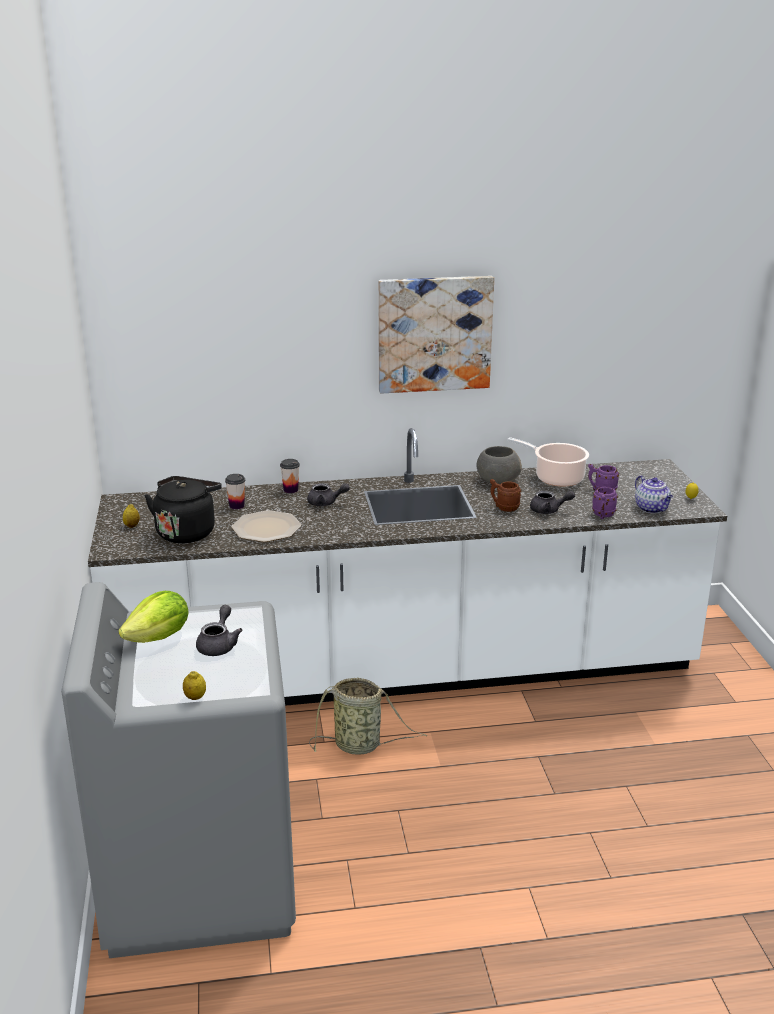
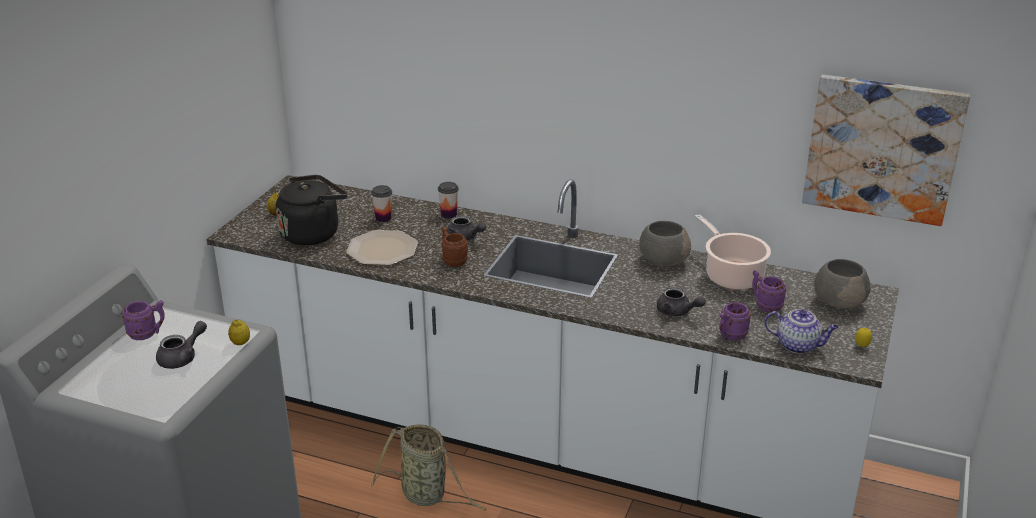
camera: 30 degrees right, 5 degrees up
(159, 637) = (148, 334): lettuce -> purple mug
(195, 697) = (108, 402): lemon -> lemon (240, 343)
(434, 334) = (615, 79): picture -> picture (882, 148)
(504, 507) = (633, 294): brown mug -> brown mug (452, 260)
(644, 476) = (839, 301): none -> grey bowl
(652, 509) = (798, 345): teapot -> teapot turned 75 degrees counterclockwise

